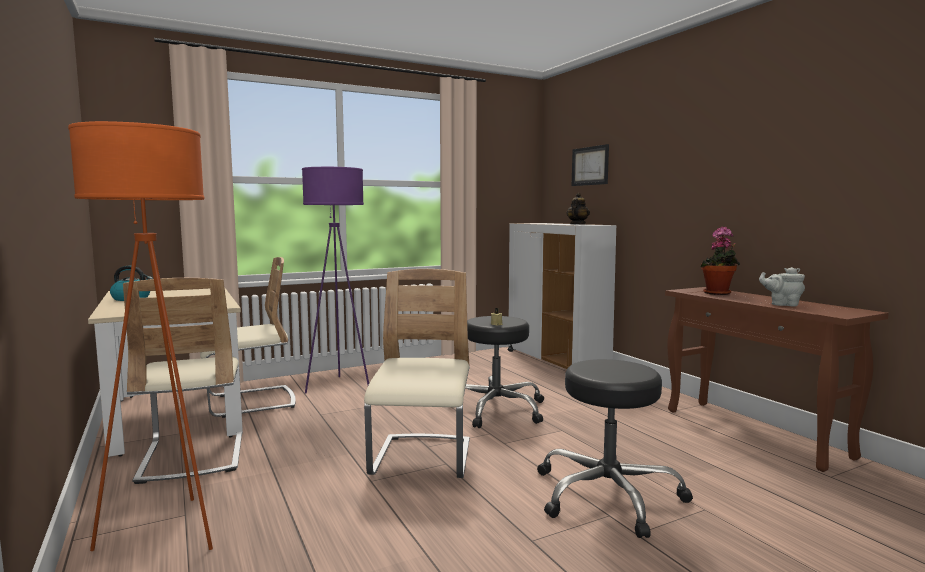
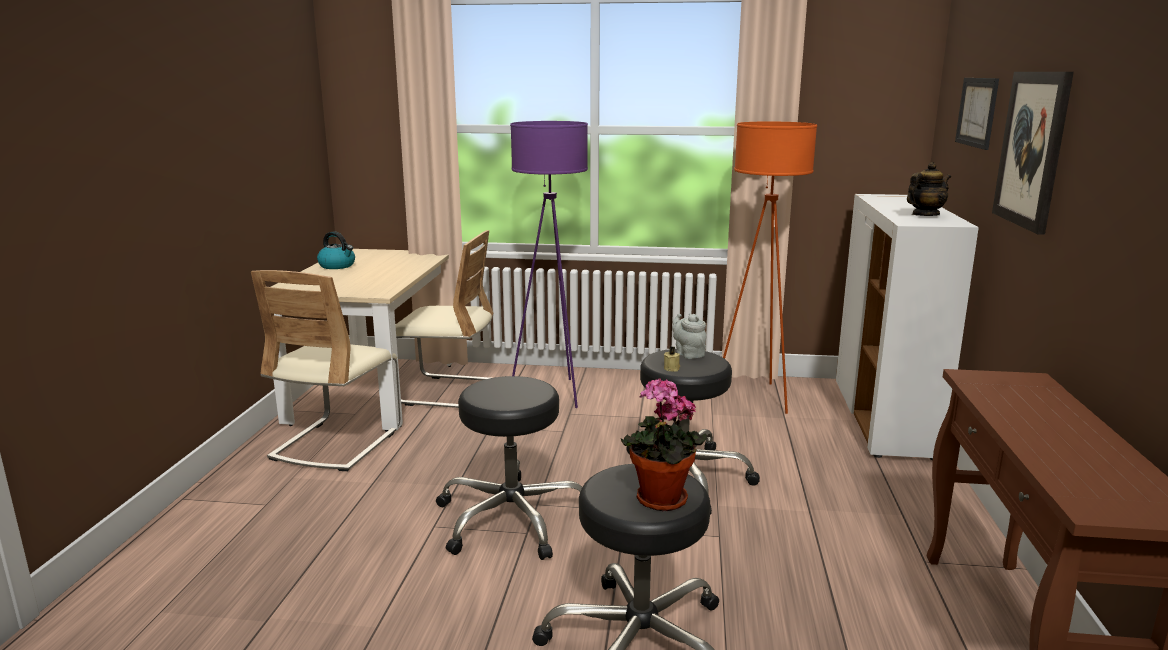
camera: 35 degrees right, 10 degrees up
(167, 532) = (238, 516): orange floor lamp -> orange floor lamp (757, 398)
(422, 459) = (511, 518): beige chair -> black stool
(653, 174) = (1032, 149): none -> picture
(718, 293) = (1018, 397): potted plant -> potted plant (659, 502)
(782, 304) = (1061, 454): grey teapot -> grey teapot (688, 354)

